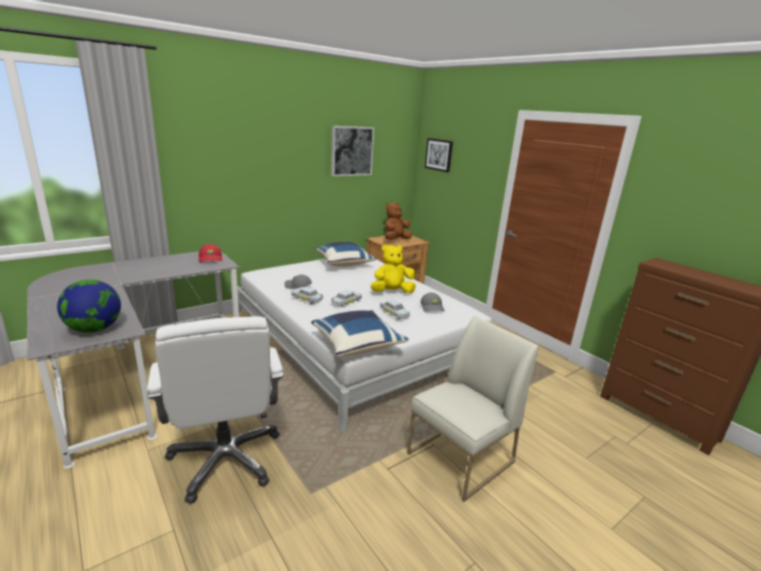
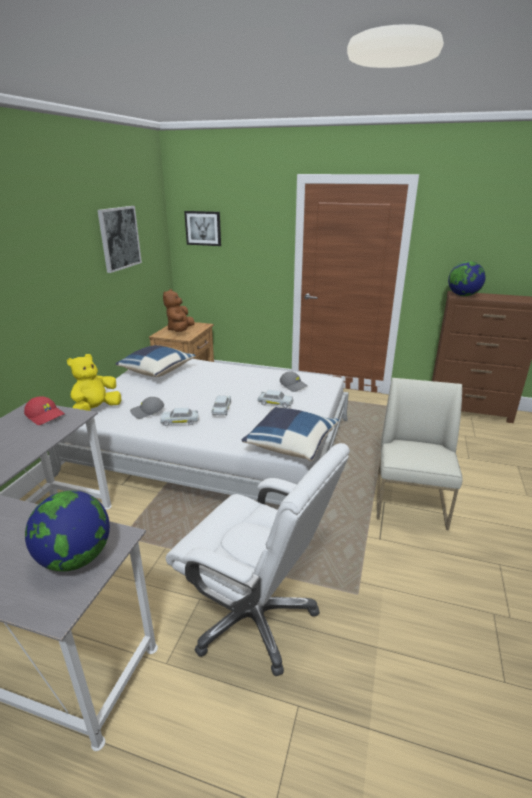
camera: 35 degrees left, 5 degrees up
(392, 292) = (241, 384): yellow plush toy -> yellow plush toy (96, 410)
(663, 265) = (463, 295): none -> globe

